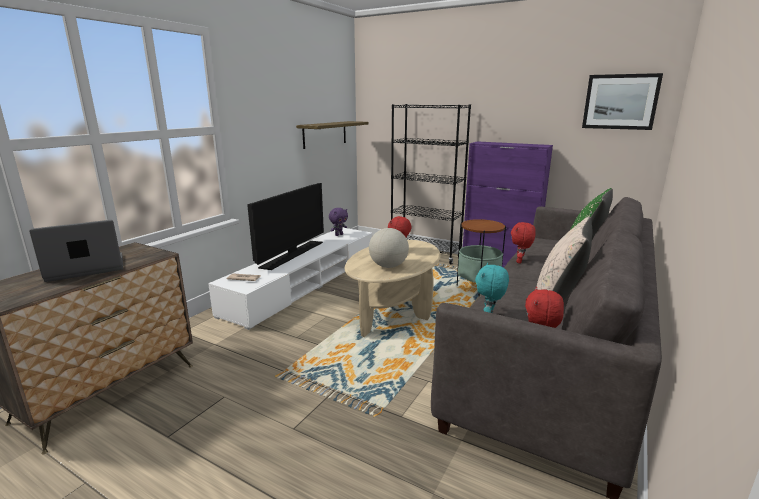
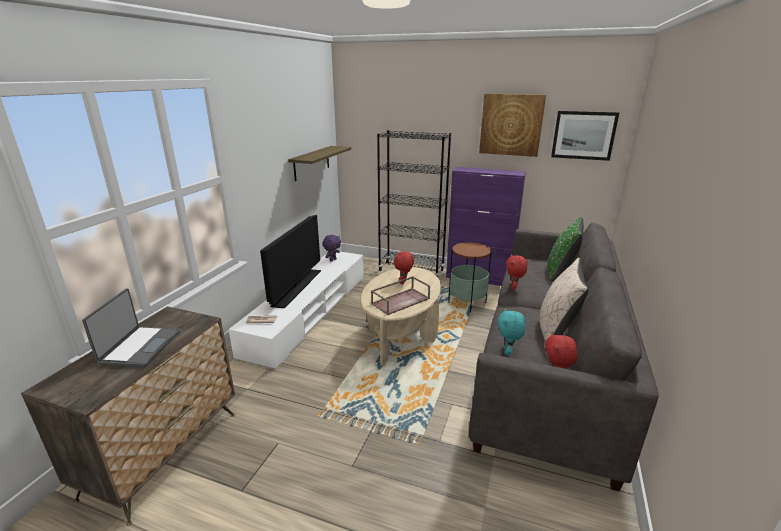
camera: 10 degrees left, 5 degrees up
(86, 269) = (140, 347): laptop -> laptop turned 135 degrees clockwise
(388, 266) = (400, 301): globe -> brown tray
(537, 93) = (511, 125): none -> picture

